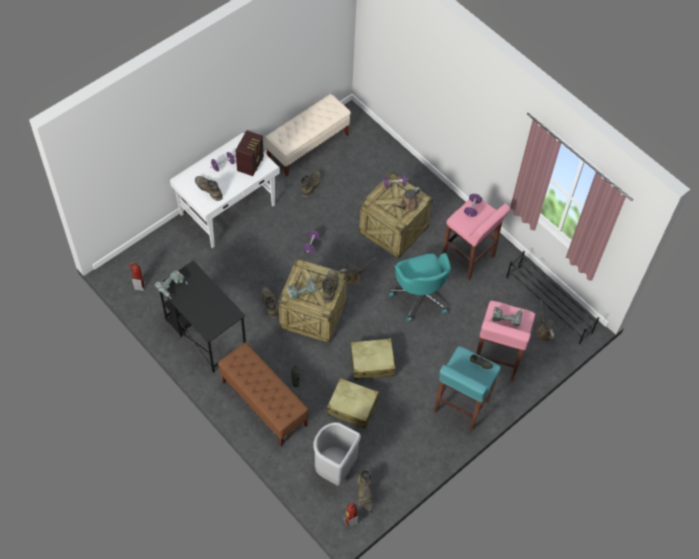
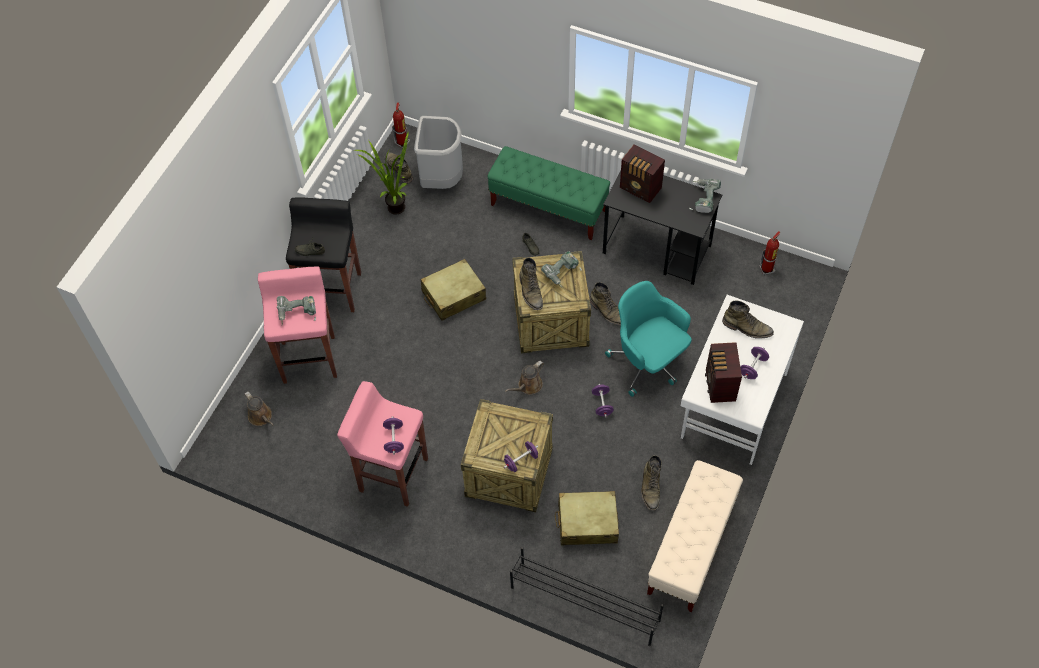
camera: 160 degrees right, 0 degrees up
(210, 314) = (640, 189): none -> radio
(264, 403) = (549, 208): brown bench -> green bench
(352, 407) = (452, 242): beige suitcase -> beige suitcase (587, 523)
(385, 460) = (392, 207): none -> potted plant
(407, 206) = (488, 437): brown watering can -> none
(419, 296) = (434, 396): turquoise office chair -> turquoise office chair (648, 362)
(460, 407) = (333, 289): turquoise stool -> black stool
(549, 305) = (265, 454): black shoe rack -> black shoe rack (584, 603)

